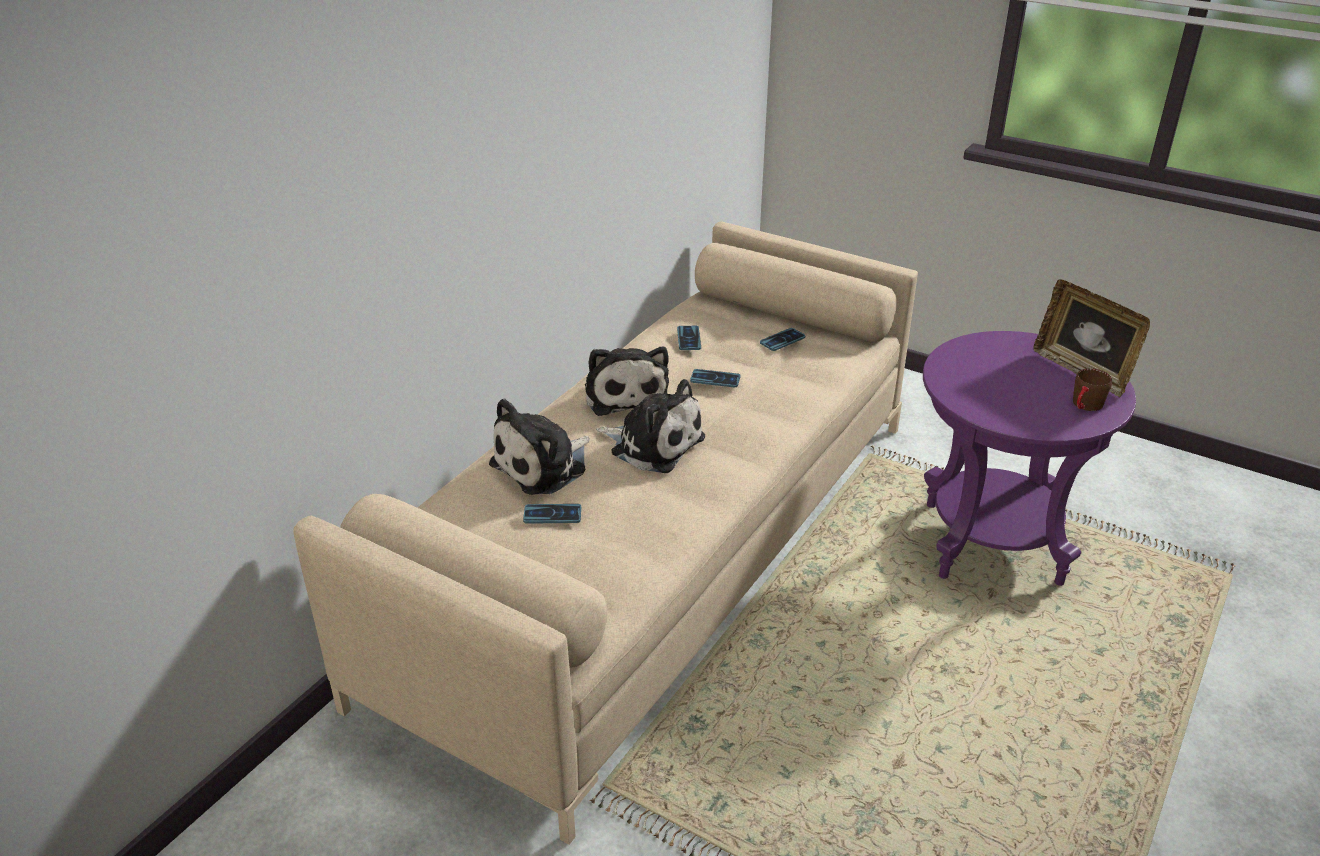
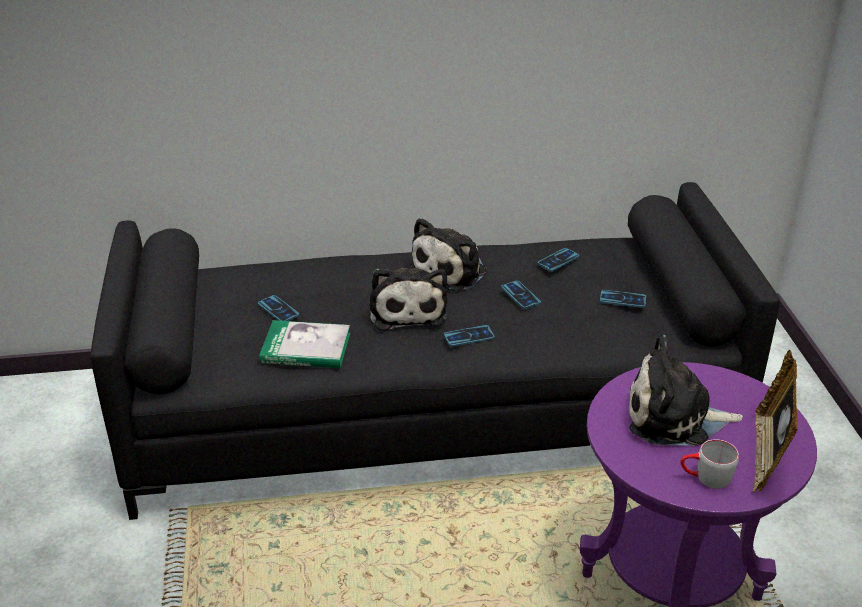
camera: 50 degrees right, 0 degrees up
(543, 466) = (327, 282): plush toy -> plush toy (674, 418)
(641, 526) = (306, 348): none -> book
(660, 550) = (432, 412): beige sofa -> black sofa
(743, 431) = (469, 336): none -> phone
(1085, 406) = (705, 478): brown mug -> grey mug

